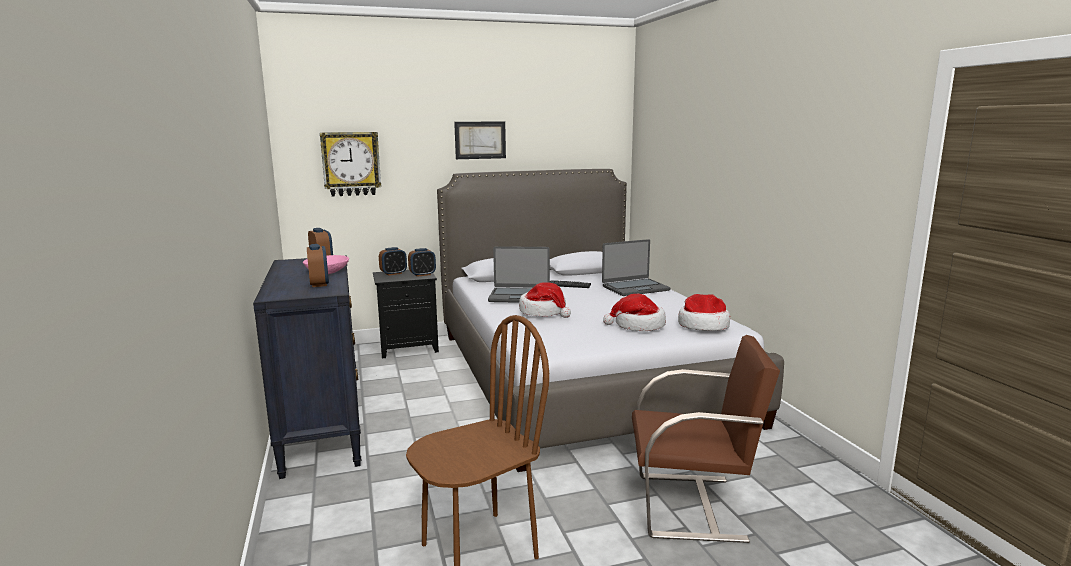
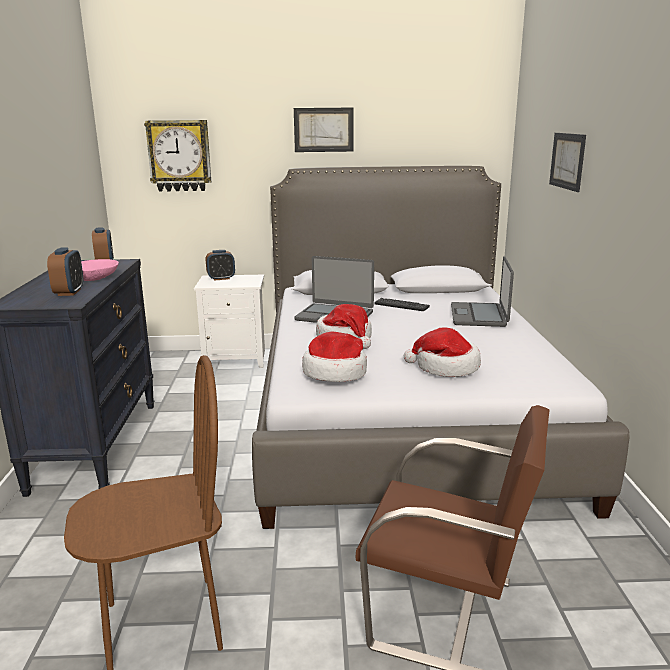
camera: 15 degrees right, 5 degrees up
(409, 347) = (236, 359): black nightstand -> white nightstand
(422, 274) = (249, 282): alarm clock -> none
(635, 288) = (479, 316): laptop -> laptop turned 105 degrees clockwise
(693, 163) = (567, 161): none -> picture
(703, 325) = (529, 375): hat -> hat (335, 372)

